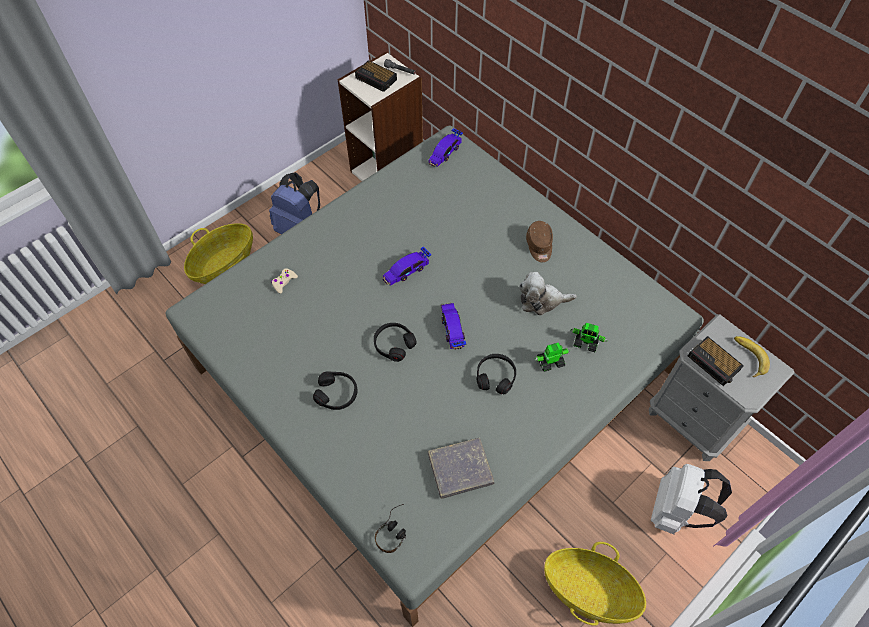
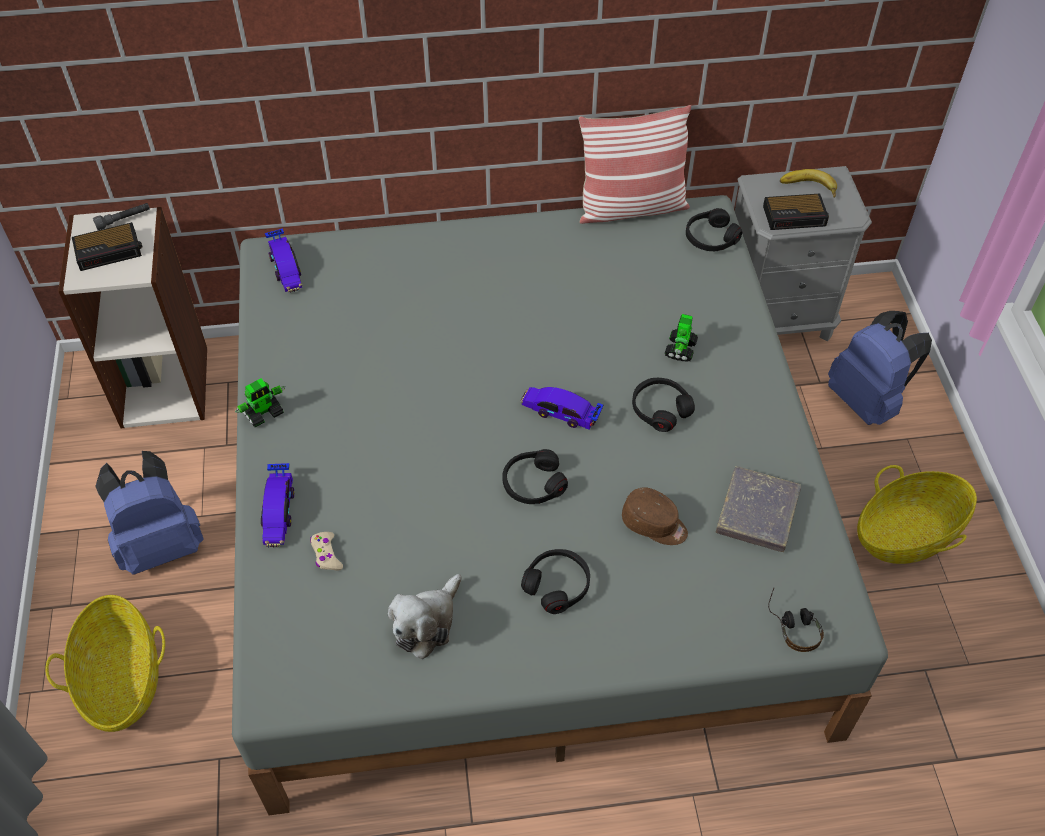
camera: 55 degrees left, 5 degrees down
(406, 271) = (434, 410): toy car -> toy car (278, 511)
(539, 246) = (516, 265): brown cap -> brown cap (654, 524)
(542, 301) = (593, 308): plush toy -> plush toy (427, 623)
(586, 343) = (681, 304): toy robot -> toy robot (264, 413)
(639, 274) = (631, 207): none -> pillow
(655, 329) = (710, 238): none -> black headphones
(675, 511) = (867, 400): white backpack -> blue backpack

